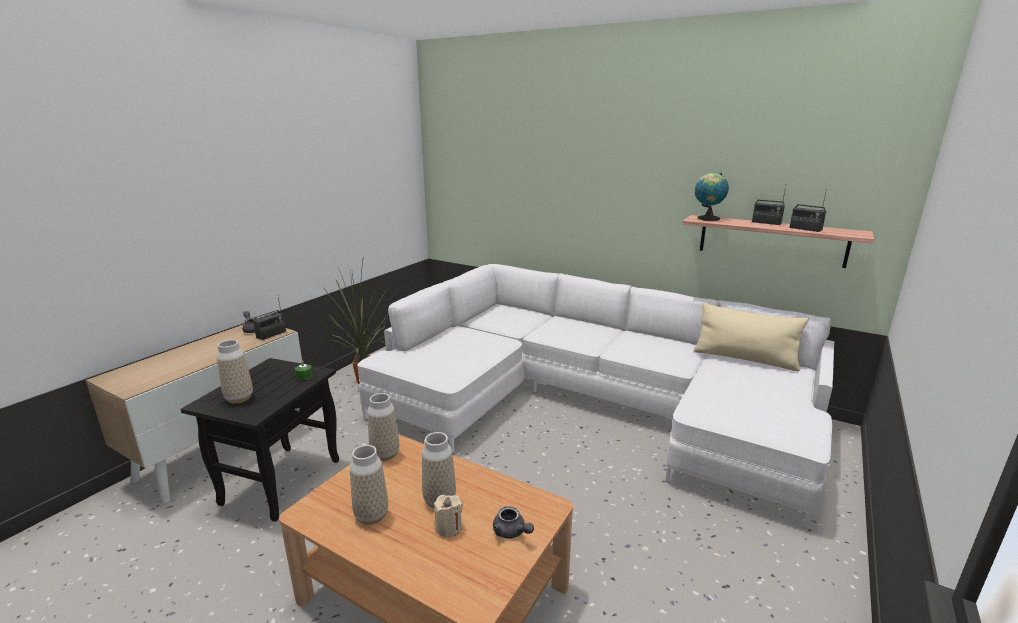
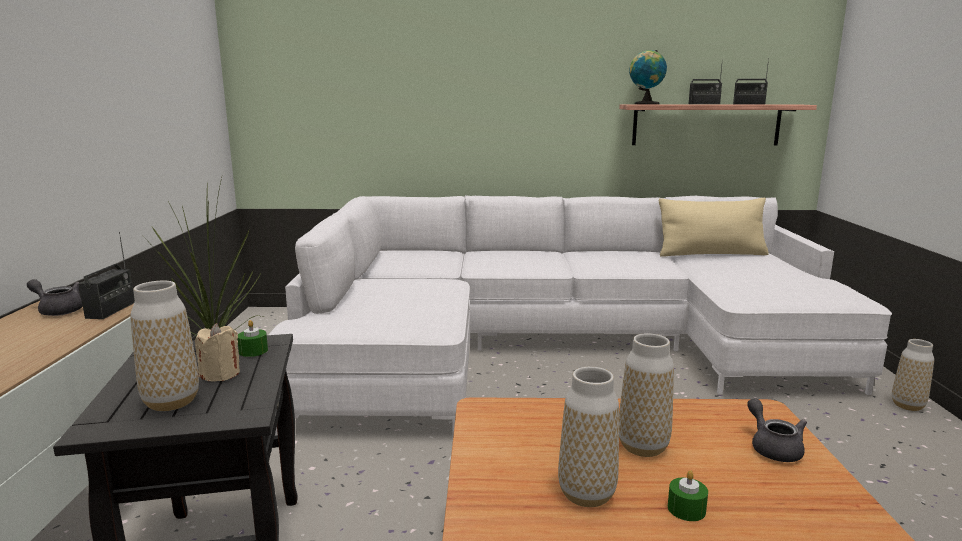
camera: 30 degrees left, 5 degrees down
(385, 454) = (487, 423): vase -> vase (907, 406)
(404, 546) = (686, 509): none -> green candle
(448, 528) = (702, 470): beige candle -> beige candle (220, 374)
(511, 532) = (773, 447): grey teapot -> grey teapot turned 120 degrees counterclockwise

